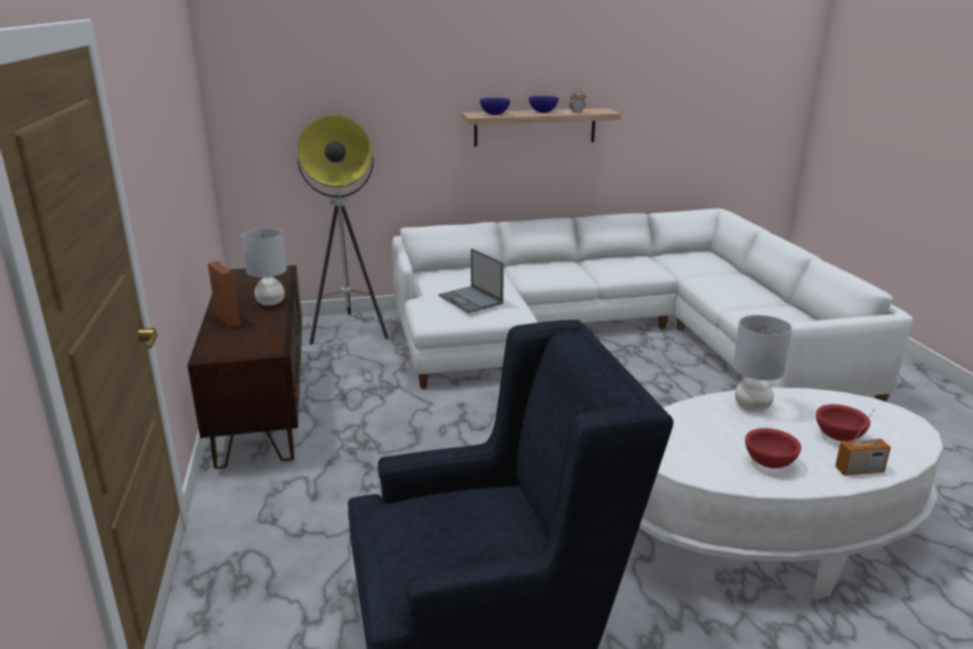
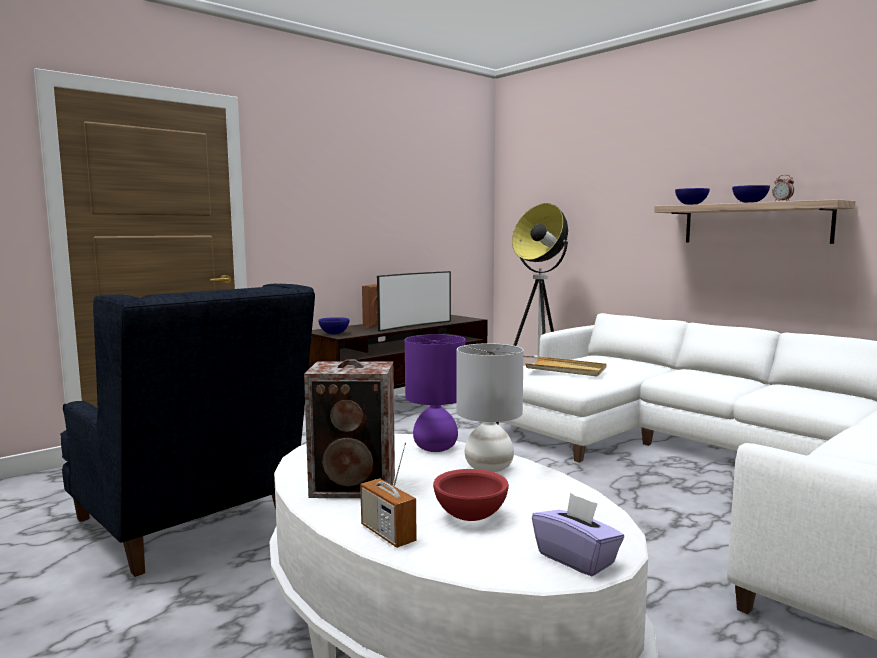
camera: 60 degrees right, 15 degrees down
(249, 351) = (334, 334): none -> blue bowl
(270, 302) = (413, 325): grey table lamp -> television
(471, 300) = (566, 369): laptop -> beige tray
(697, 413) = (435, 448): none -> purple table lamp
(768, 462) = (356, 486): red bowl -> speaker
(905, 425) = (576, 559): none -> purple tissue box

